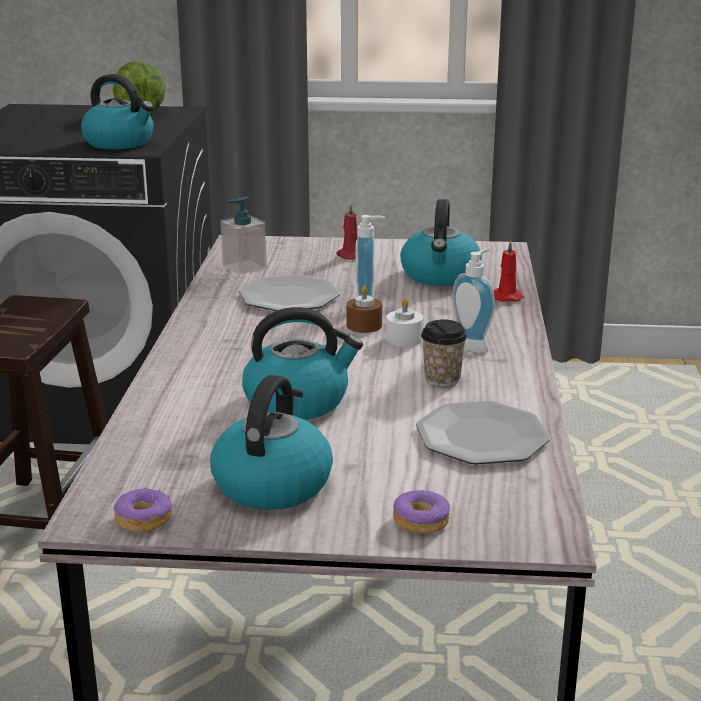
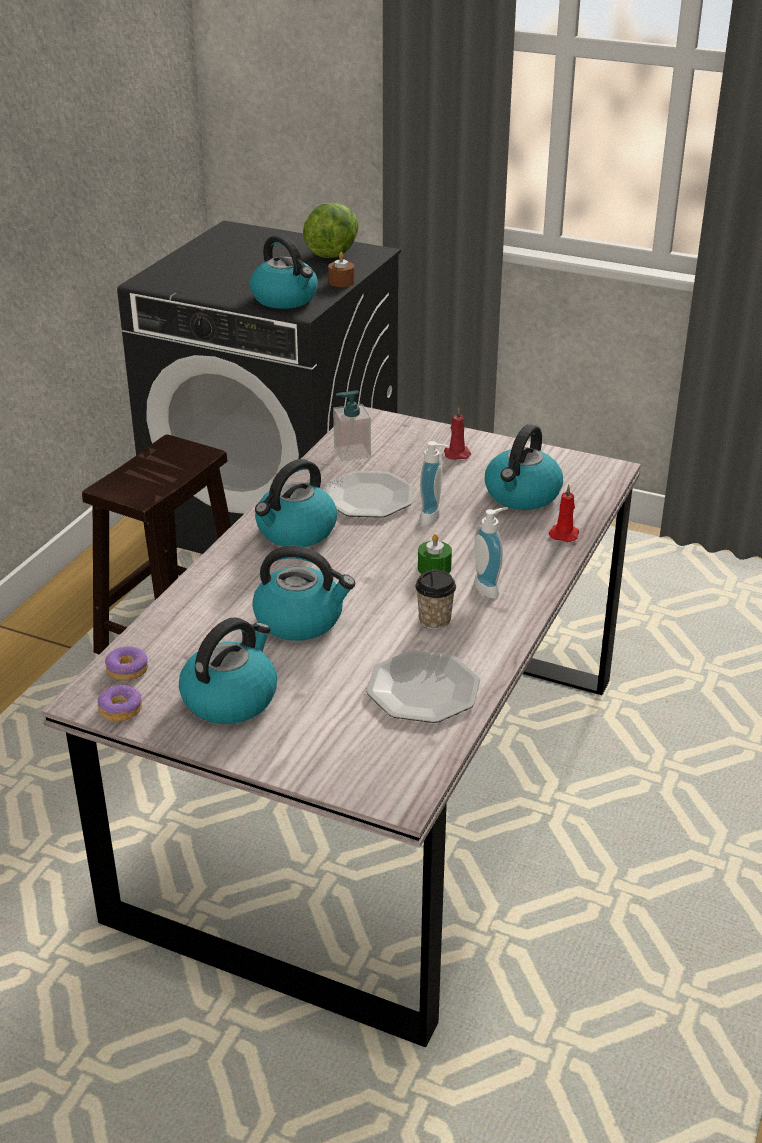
camera: 20 degrees right, 10 degrees up
(234, 332) = (295, 532): none -> kettle
(364, 325) = (410, 545): brown candle -> brown candle (341, 282)
(404, 339) = (434, 568): white candle -> green candle
(421, 521) = (317, 760): donut -> donut (128, 669)

